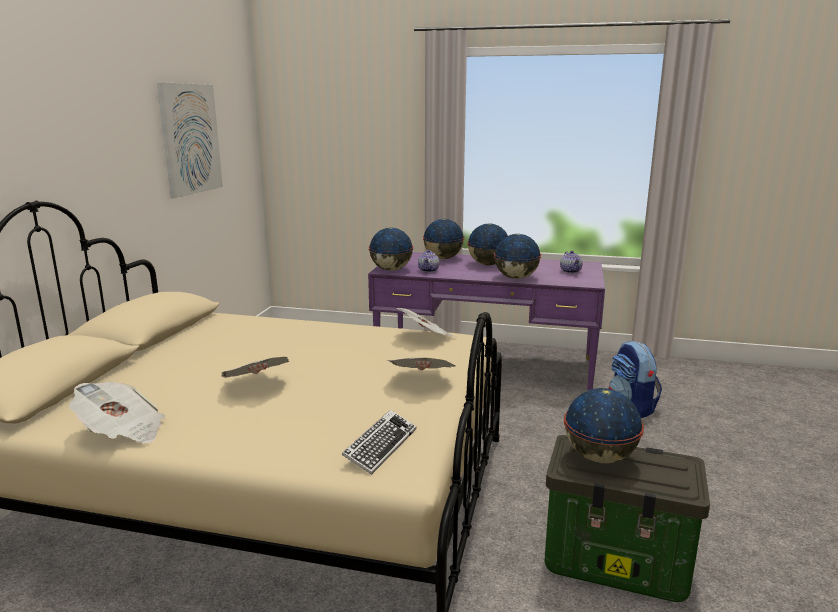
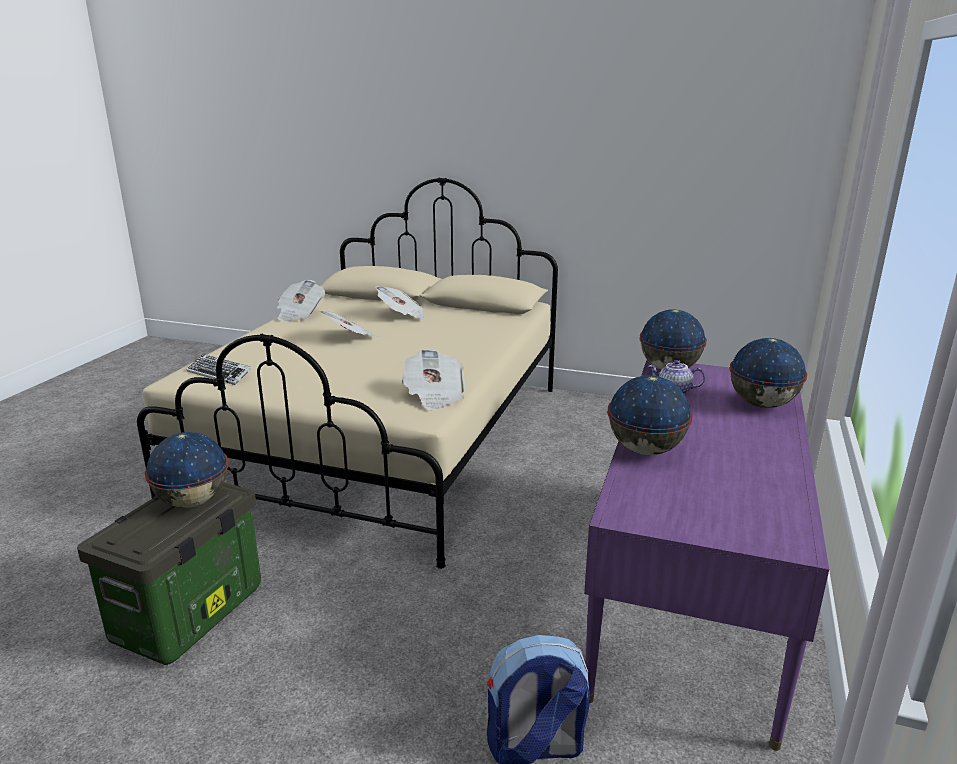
camera: 95 degrees right, 5 degrees up
(191, 139) = (667, 152): picture -> none
(422, 381) = (321, 390): newspaper -> newspaper (402, 316)
(488, 264) = (733, 436): globe -> none
(571, 271) = (712, 510): teapot -> none

